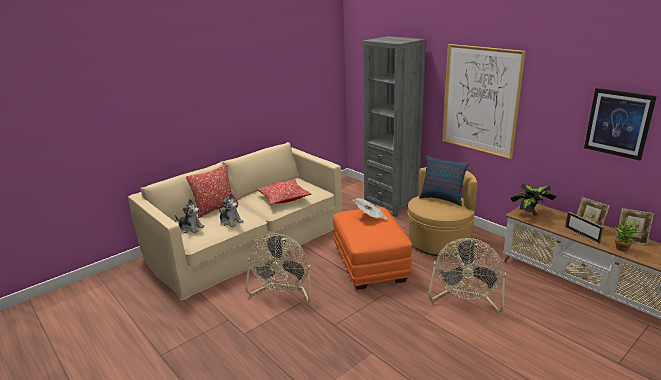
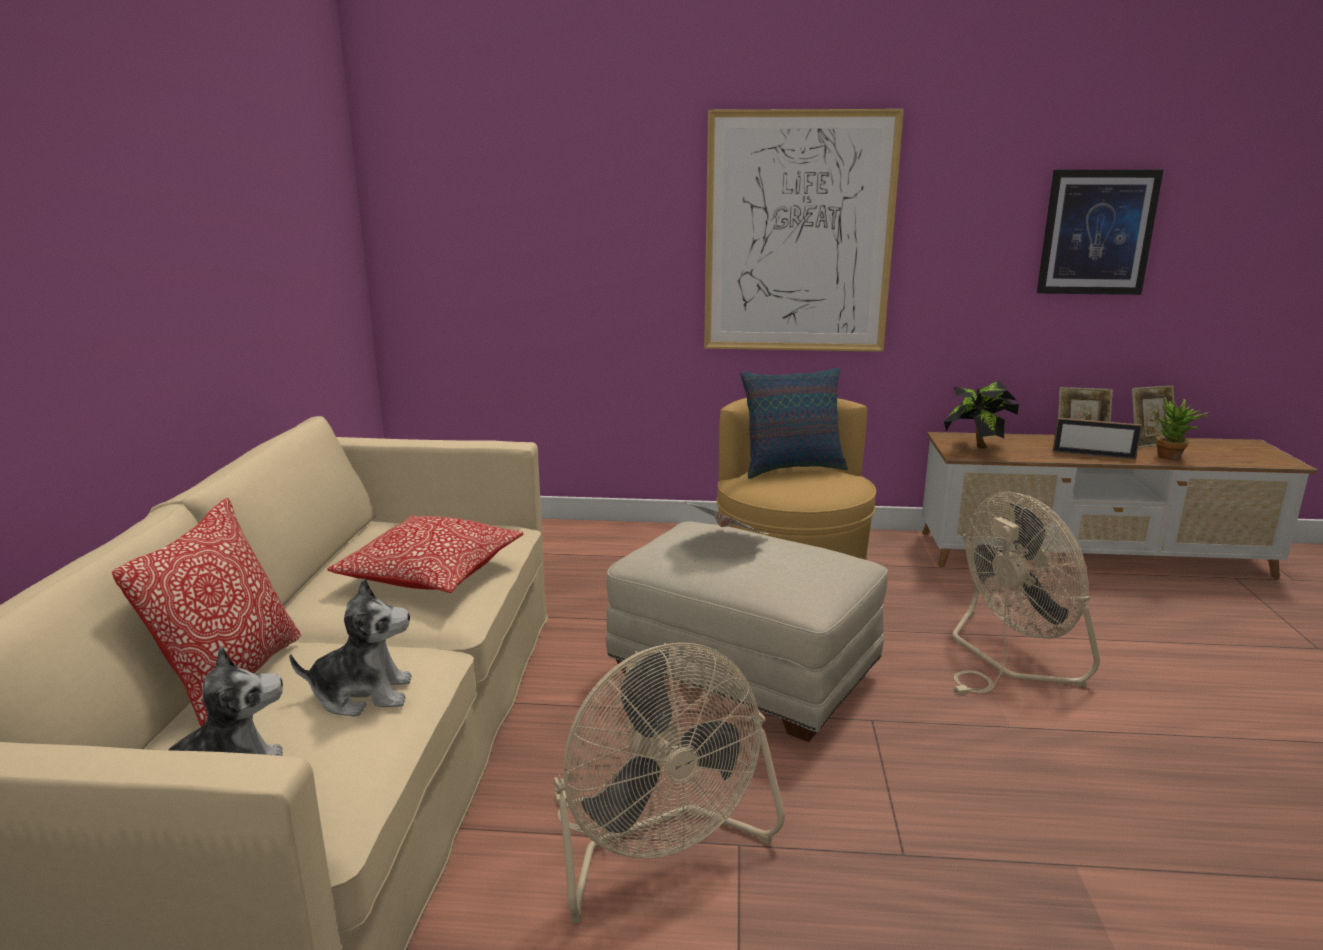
camera: 45 degrees left, 5 degrees down
(370, 264) = (744, 674): orange ottoman -> beige ottoman
(391, 204) = (587, 539): grey bookcase -> none
(463, 298) = (1001, 656): beige fan -> beige fan turned 90 degrees counterclockwise

